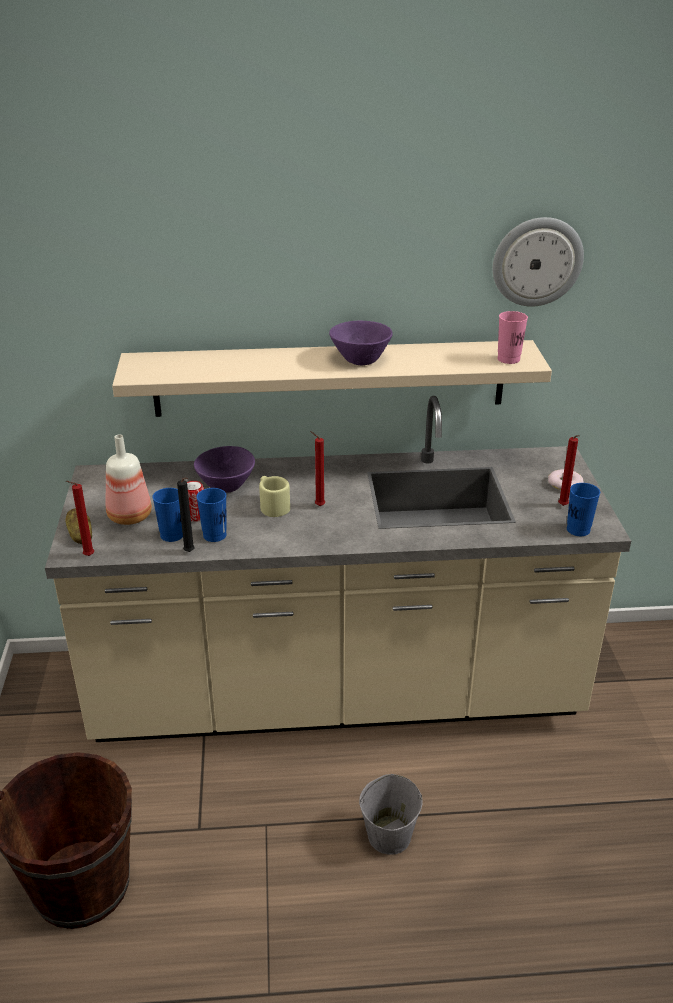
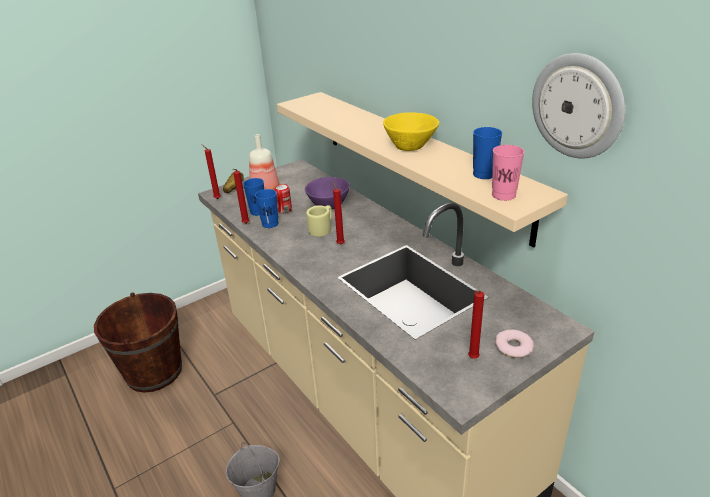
camera: 60 degrees right, 0 degrees up
(190, 552) = (245, 224): black candle -> red candle
(362, 359) = (412, 146): purple bowl -> yellow bowl
(578, 530) = (442, 381): blue cup -> blue cup (484, 174)

